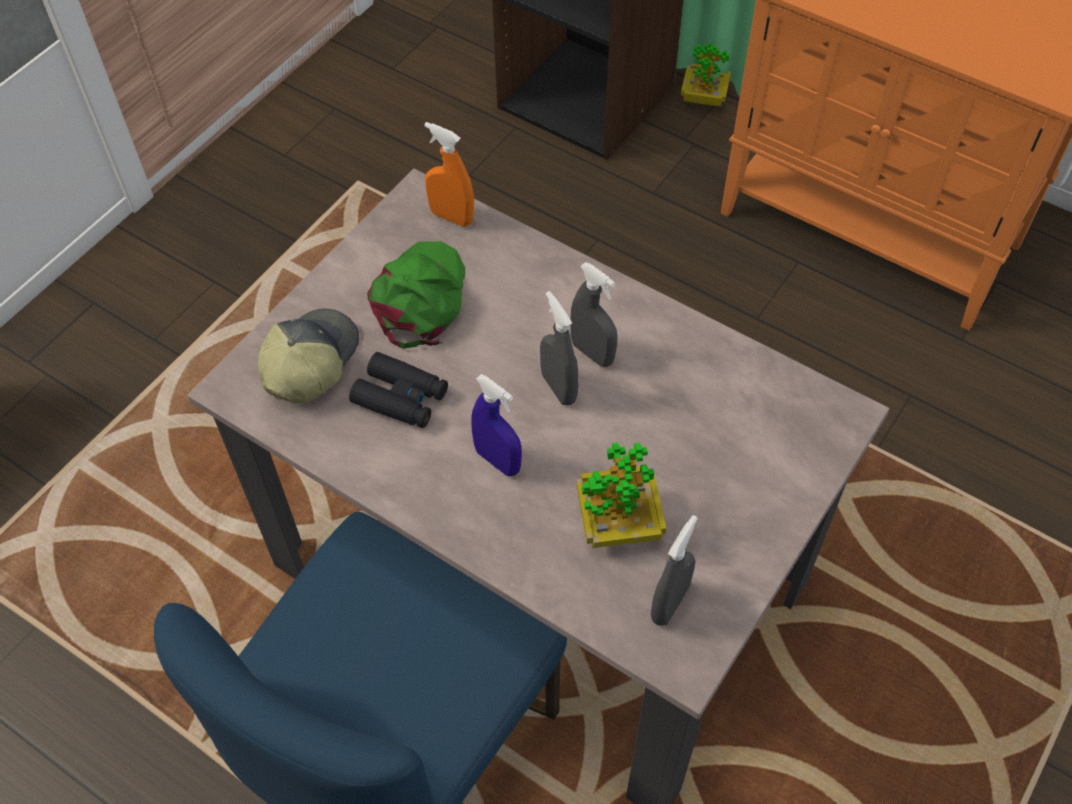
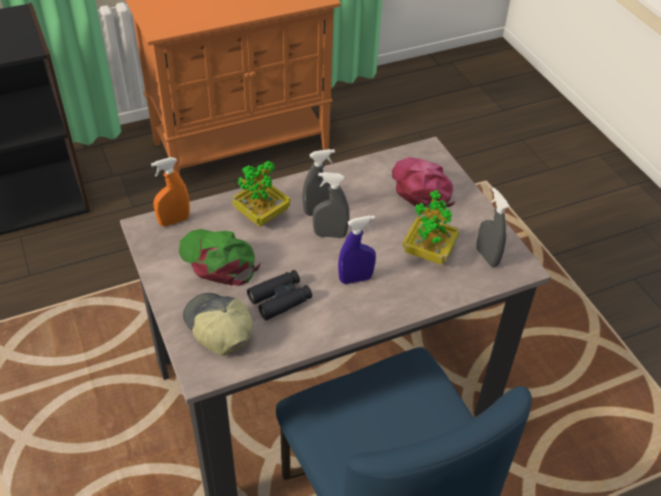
camera: 60 degrees left, 10 degrees down
(703, 97) = (95, 153): potted plant -> potted plant (261, 215)
(749, 447) = (421, 188): none -> pink cap

